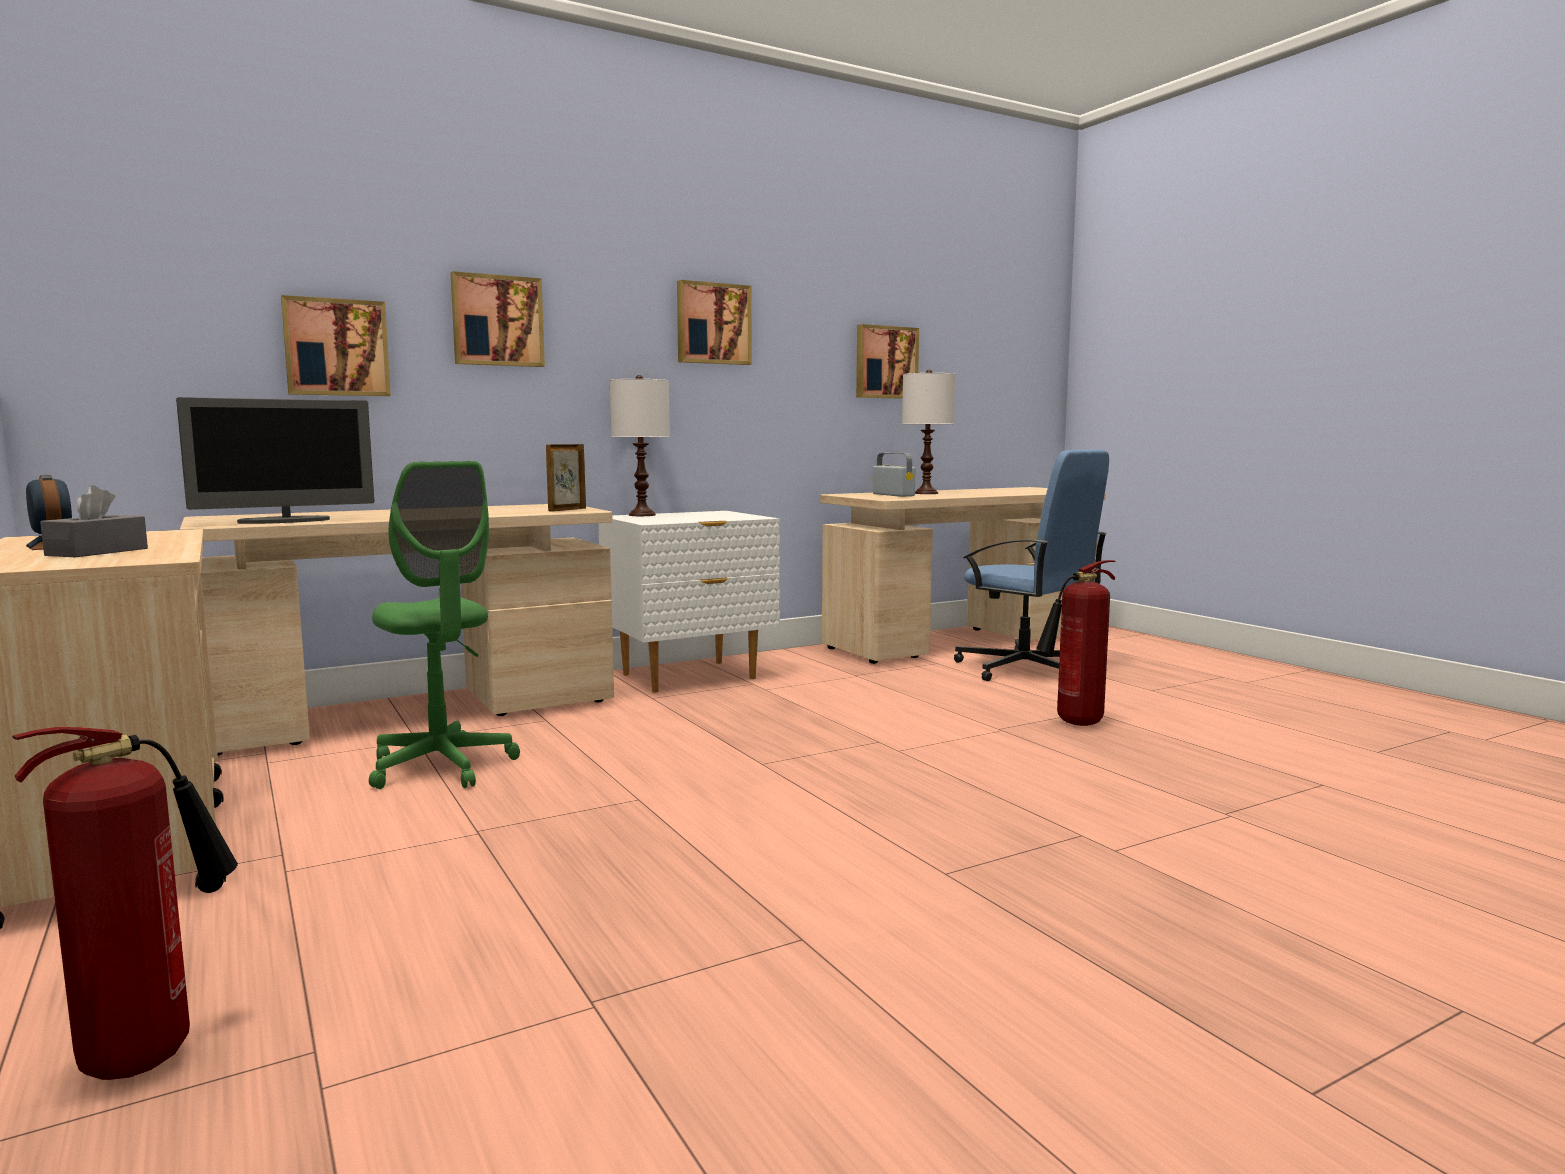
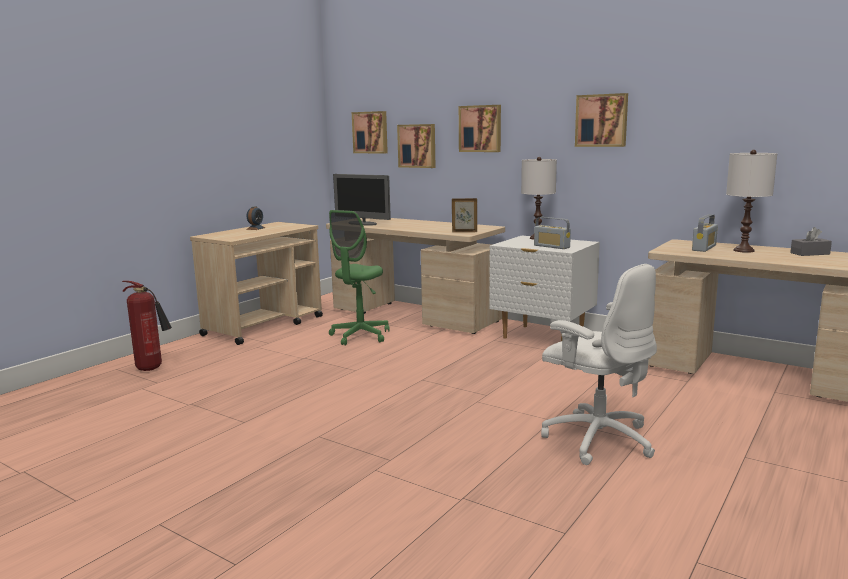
camera: 65 degrees right, 5 degrees up
(97, 552) = (245, 233): grey tissue box -> grey tissue box (810, 253)
(718, 517) = (551, 246): none -> radio
(885, 362) = (751, 140): picture -> picture (371, 132)
(1025, 669) = (723, 408): blue office chair -> none
(1075, 724) = (597, 439): fire extinguisher -> white office chair

